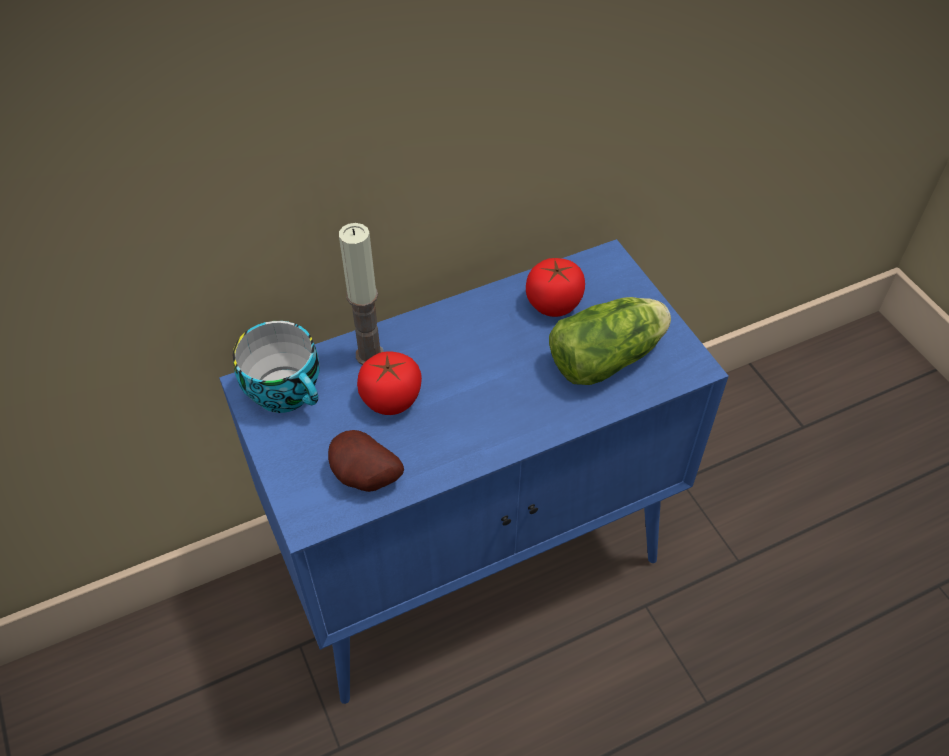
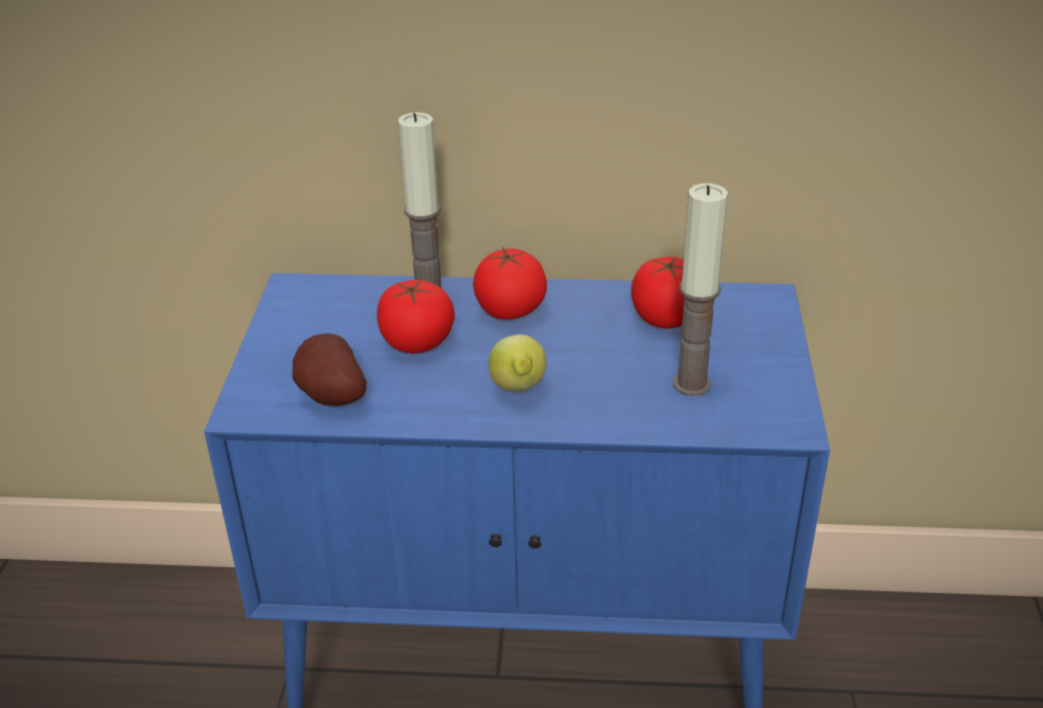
camera: 30 degrees right, 15 degrees down
(288, 392) = (323, 303): cup -> none
(438, 341) = (510, 310): none -> tomato
(498, 413) = (518, 391): none -> lemon
(610, 357) = (691, 384): lettuce -> candle

